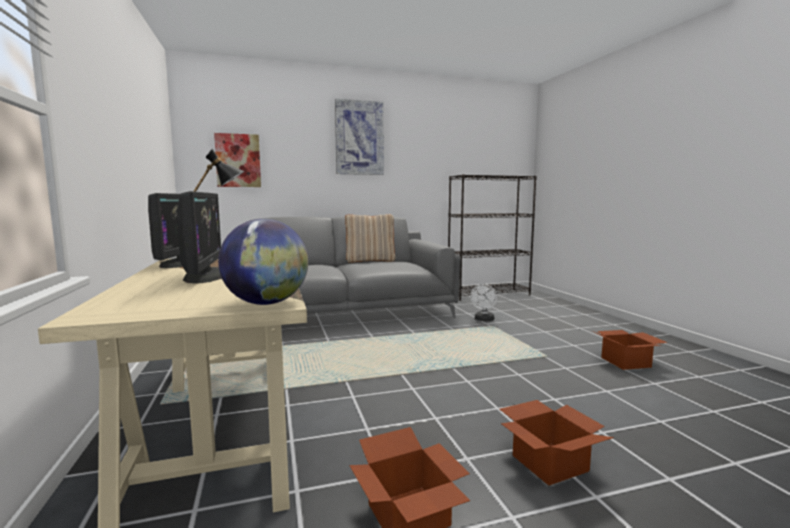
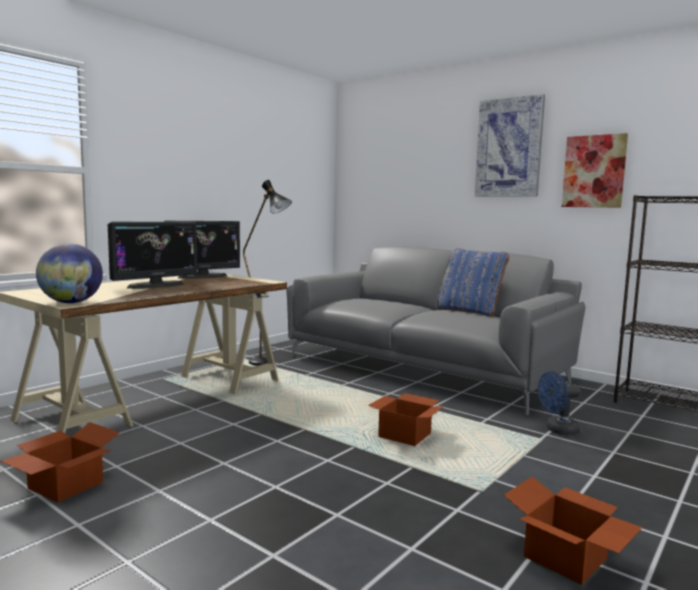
camera: 55 degrees right, 0 degrees up
(238, 160) = (381, 184): picture -> picture (594, 171)
(370, 261) = (470, 311): beige pillow -> blue pillow
(484, 320) = (557, 430): white fan -> blue fan
(549, 462) = (179, 529): cardboard box -> cardboard box (406, 435)

